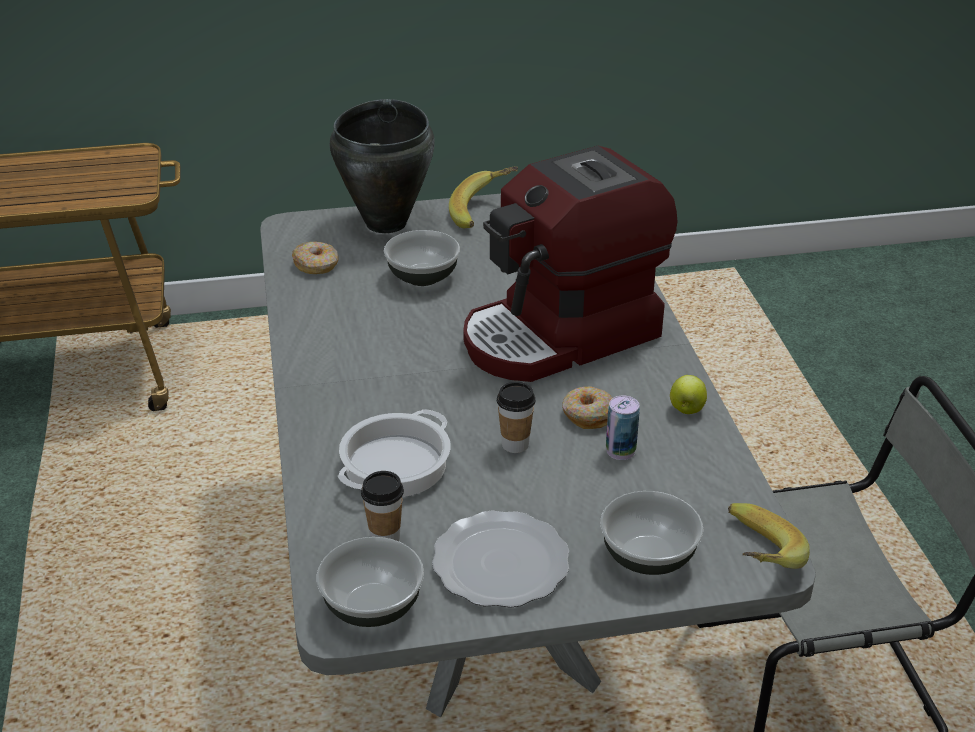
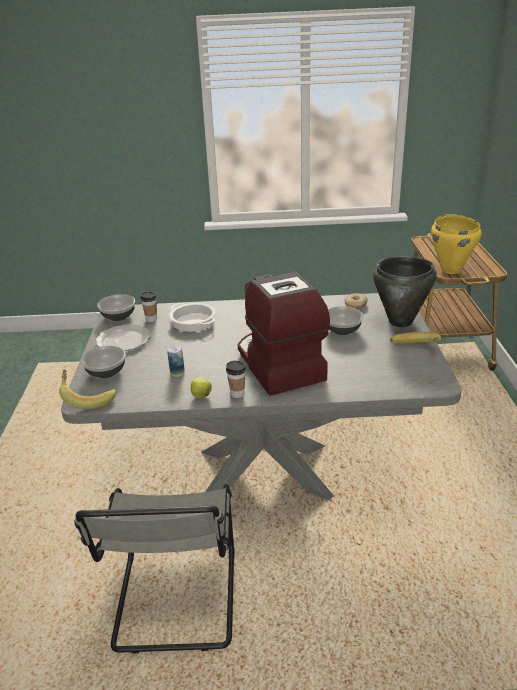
camera: 100 degrees right, 5 degrees down
(119, 189) = (451, 270): none -> yellow cooking pot
(515, 444) = (194, 347): cup -> cup (237, 394)
(587, 415) = (208, 367): donut -> none

